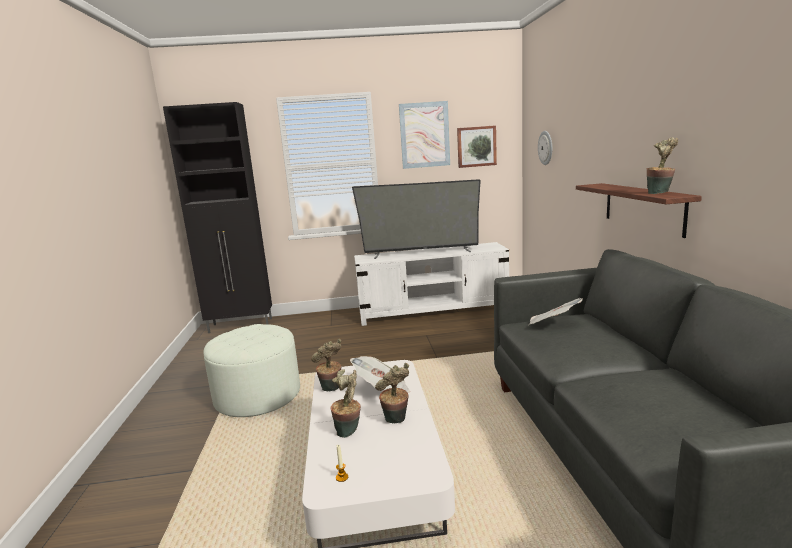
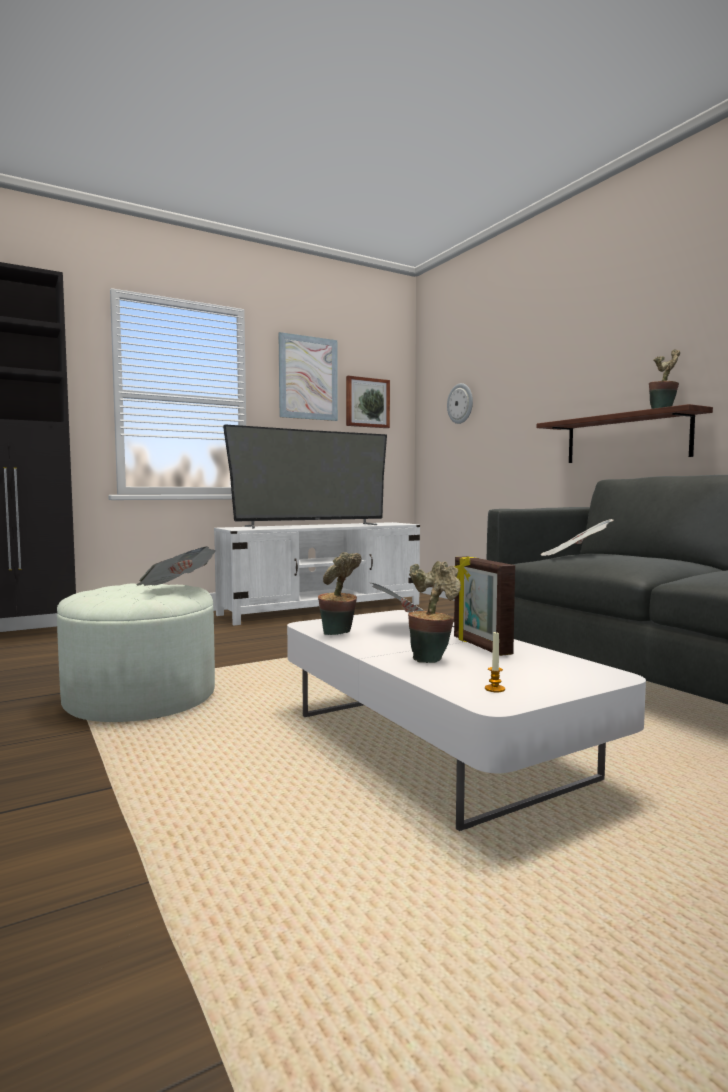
camera: 25 degrees left, 10 degrees down
(269, 336) = (176, 588): none -> newspaper
(396, 421) = (480, 646): potted plant -> picture frame

